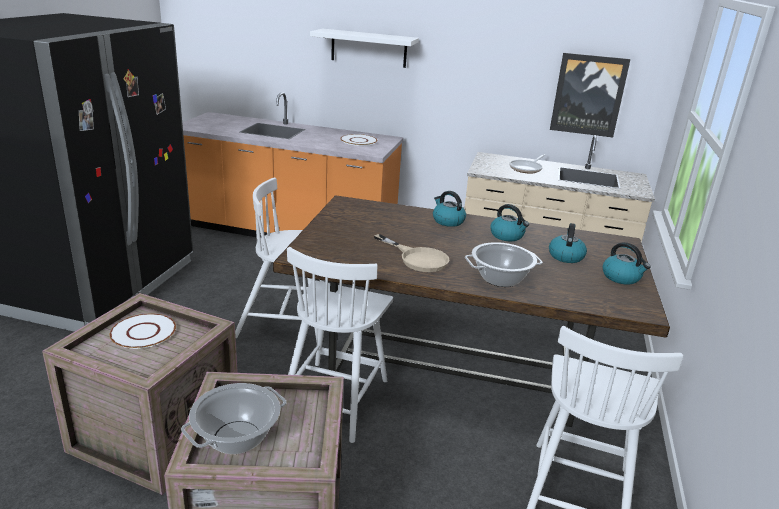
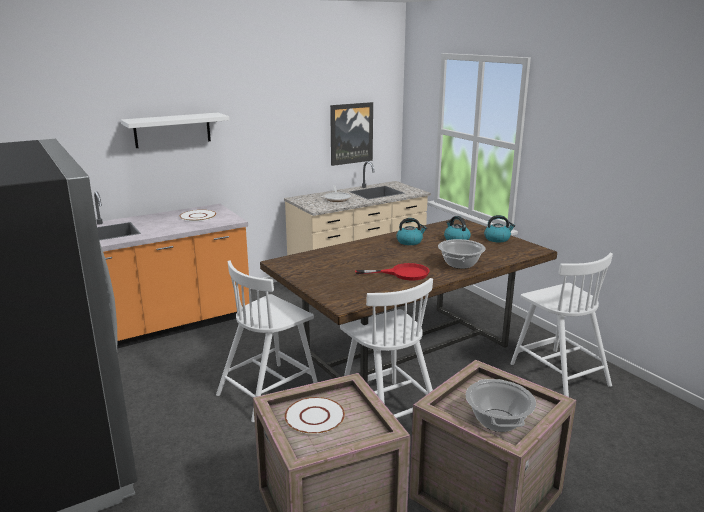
camera: 45 degrees left, 5 degrees down
(417, 258) = (402, 273): beige frying pan -> red frying pan
(447, 221) = (363, 247): kettle -> none

